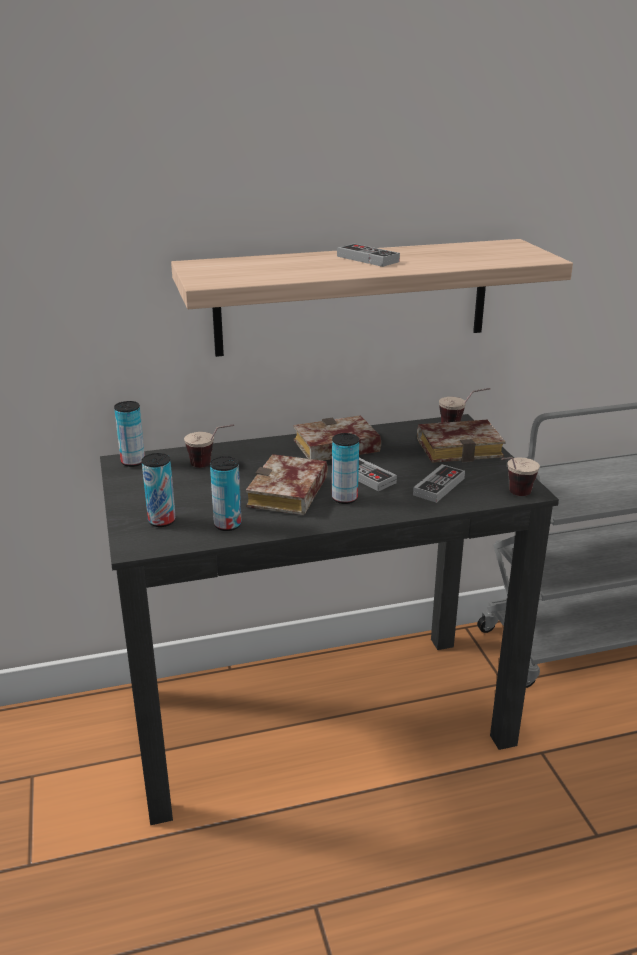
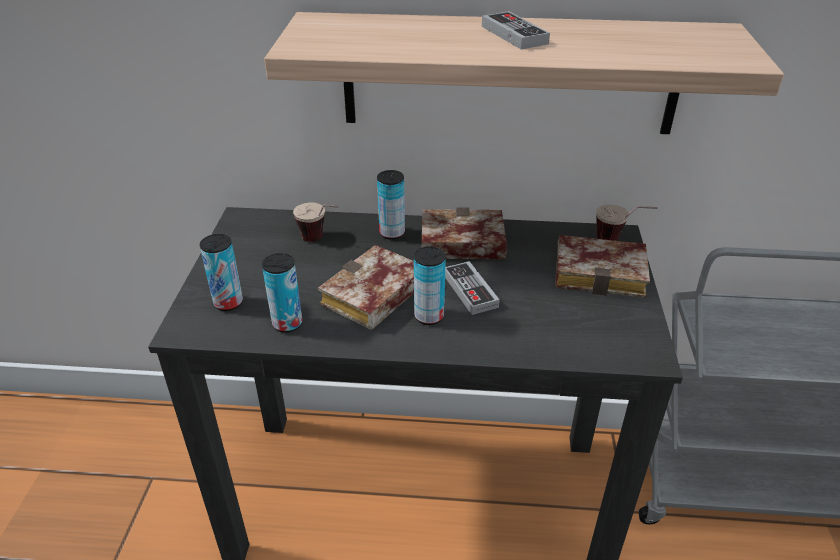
camera: 20 degrees right, 10 degrees up
(133, 462) = (250, 221): can -> can (392, 233)
(439, 486) = (544, 324): game controller -> none
(512, 496) = (625, 359): cup -> none

